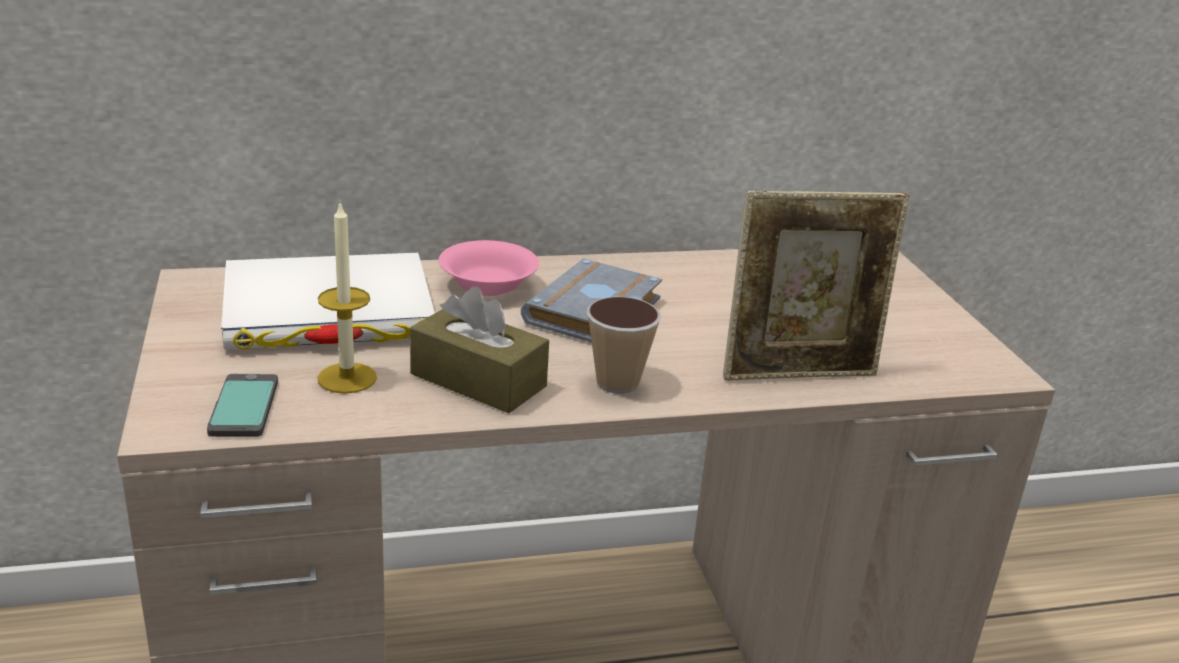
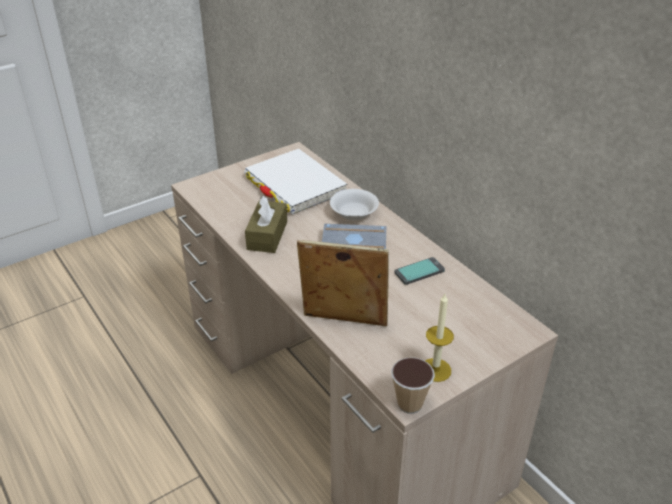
camera: 70 degrees right, 10 degrees up
(243, 407) = (212, 194): phone -> phone (419, 271)
(347, 378) = (247, 207): candle -> candle (435, 370)
(487, 285) = (354, 213): pink bowl -> white bowl
(617, 383) = (292, 270): cup -> cup (410, 404)
(799, 373) = (343, 322): picture frame -> picture frame turned 135 degrees clockwise

